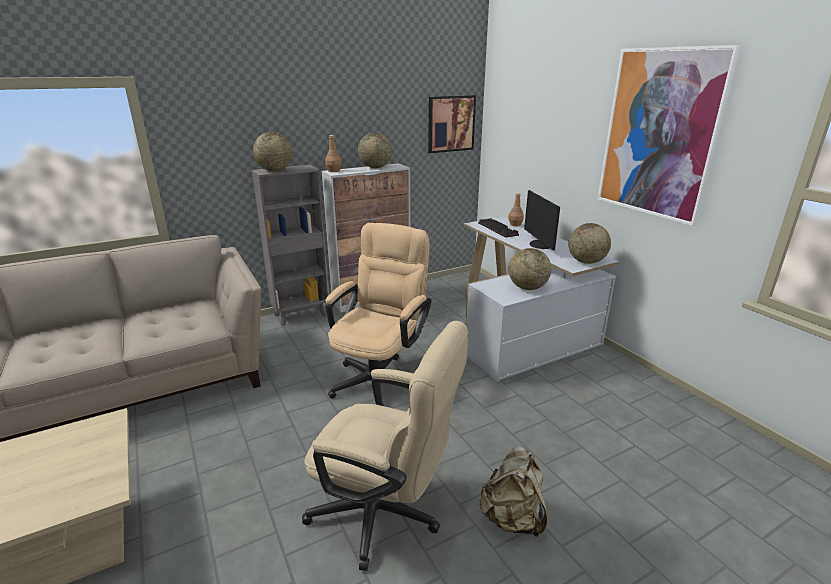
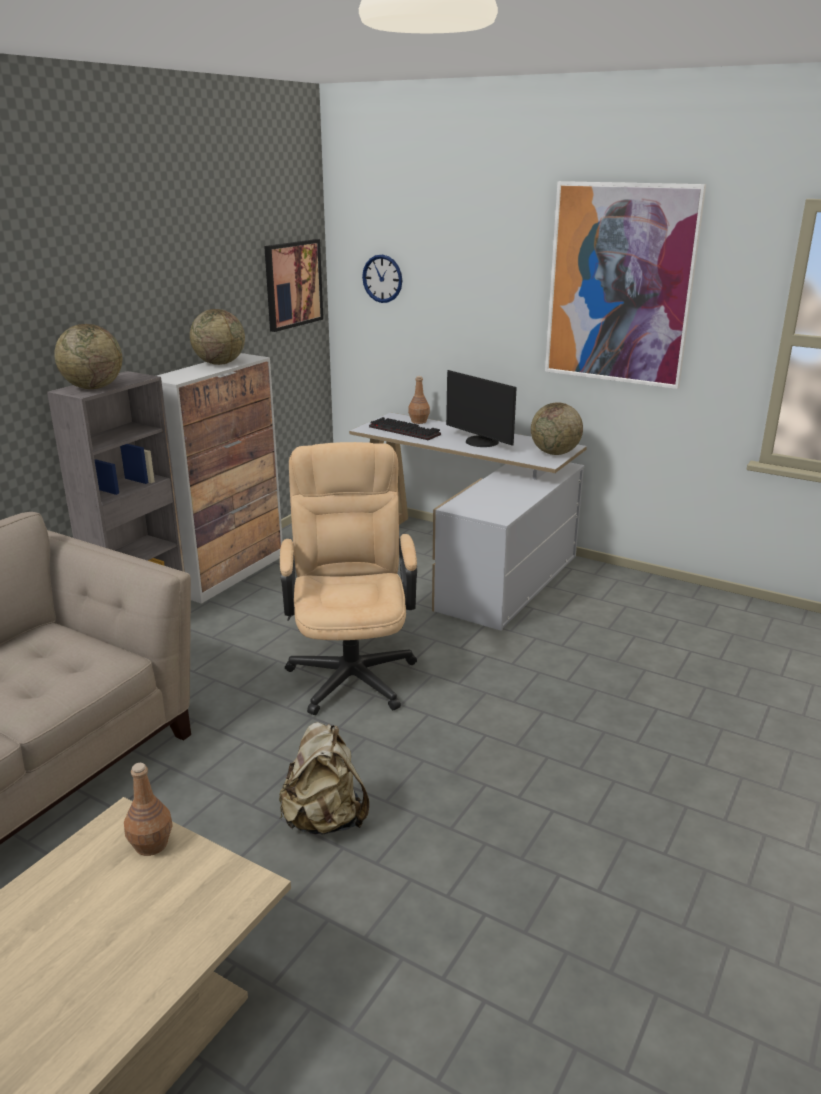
camera: 30 degrees left, 0 degrees up
(333, 171) = (166, 377): brown bottle -> brown bottle (151, 845)
(385, 515) = (516, 810): beige office chair -> none
(510, 123) = (382, 278): none -> wall clock
(512, 518) = (642, 760): beige backpack -> beige backpack (324, 820)
(527, 288) = (508, 499): globe -> none

